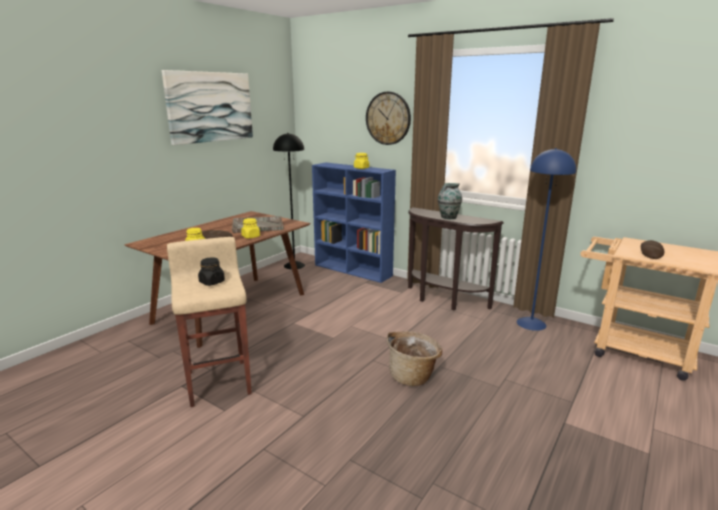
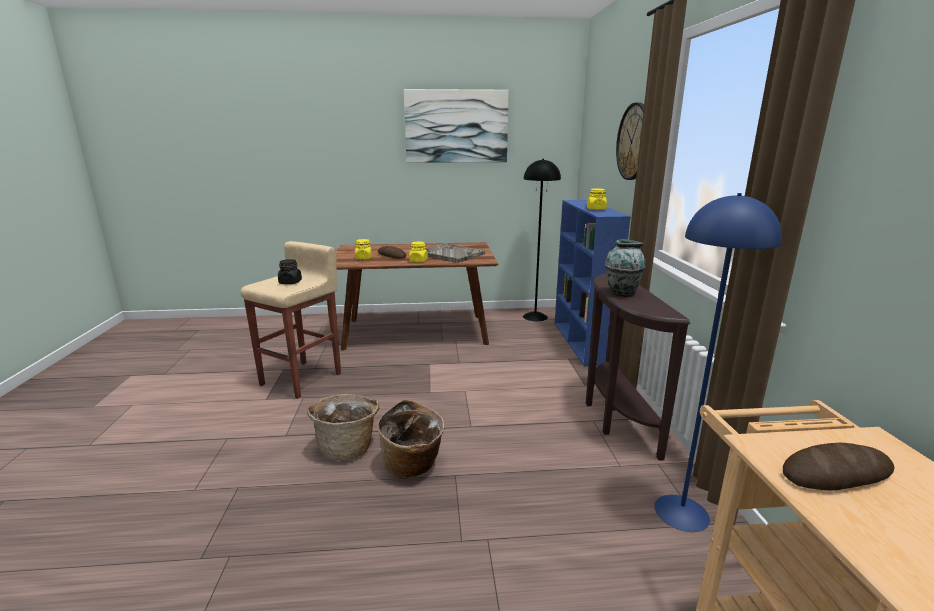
camera: 50 degrees right, 0 degrees up
(359, 393) = (347, 447): none -> basket

